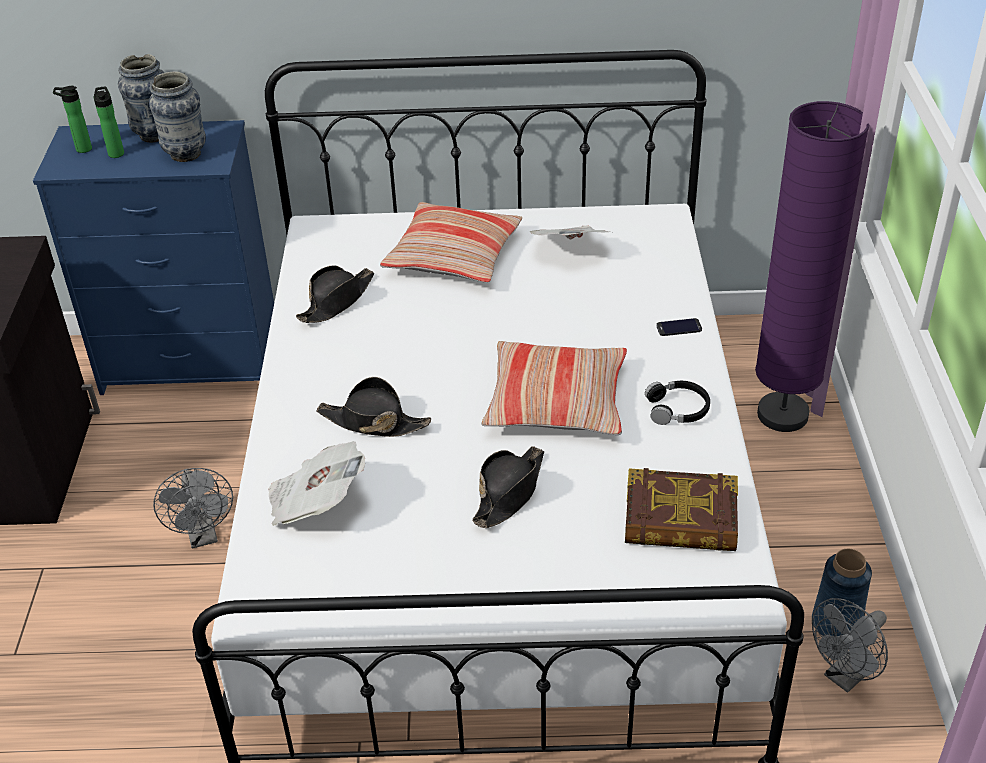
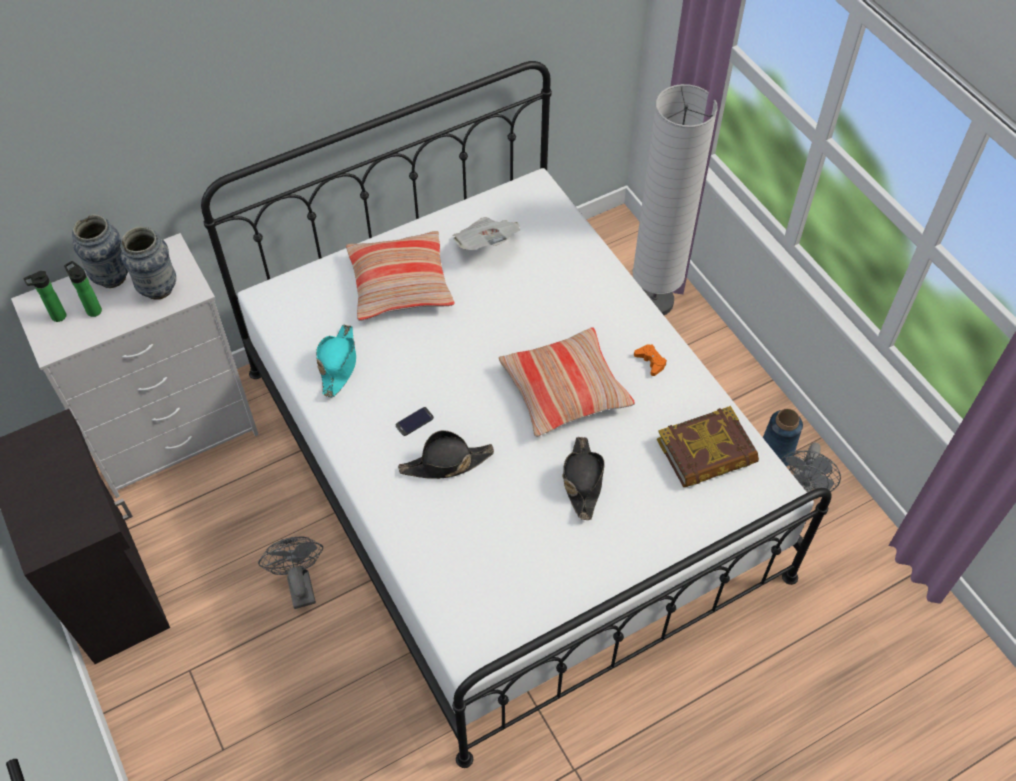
camera: 30 degrees left, 15 degrees up
(193, 362) = (175, 434): blue dresser -> white dresser
(203, 536) = (299, 584): grey fan -> grey fan turned 150 degrees counterclockwise
(316, 503) = (453, 550): newspaper -> none
(337, 301) = (338, 364): black hat -> turquoise hat
(677, 409) = (650, 362): black headphones -> orange game controller
(679, 327) = (608, 289): phone -> phone (414, 421)
(782, 415) = (654, 302): purple floor lamp -> white floor lamp

